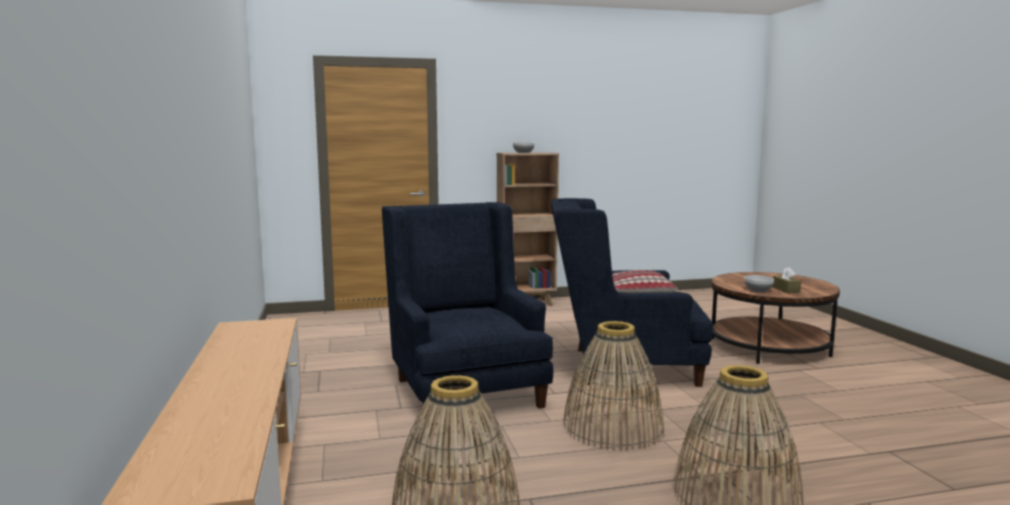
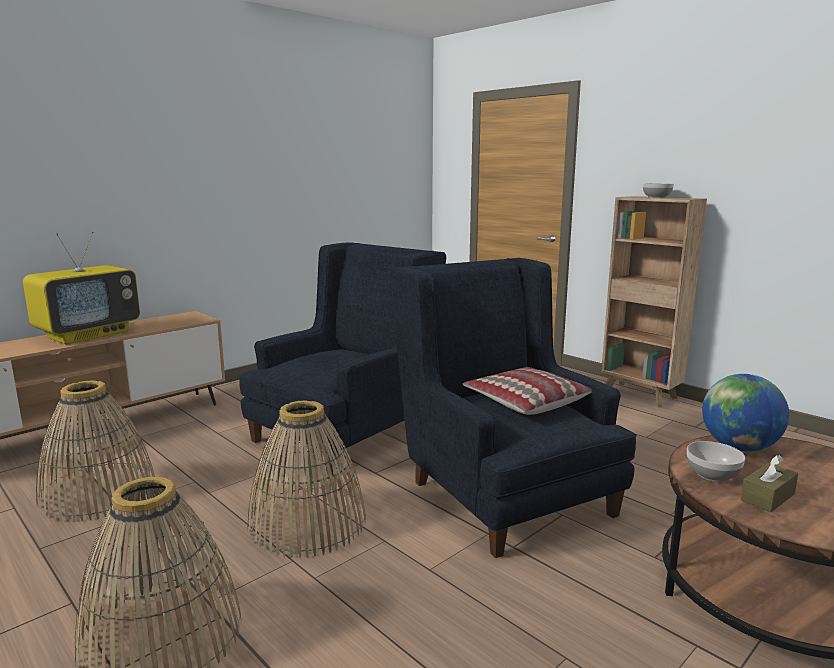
camera: 60 degrees right, 5 degrees up
(234, 368) = (89, 334): none -> television
(731, 281) = (739, 448): none -> globe

